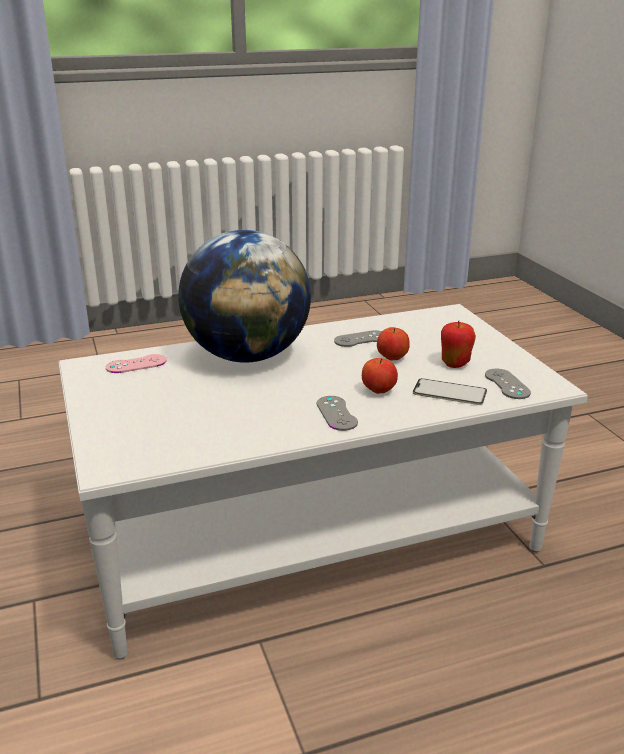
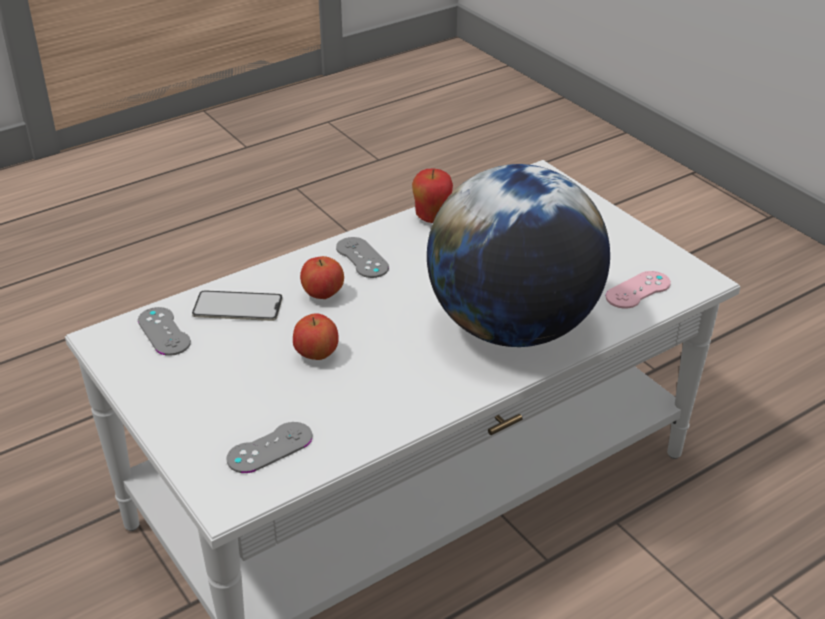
camera: 165 degrees right, 10 degrees up
(361, 339) = (370, 390): grey game controller -> grey game controller (270, 448)
(455, 364) = (228, 358): apple -> apple (432, 217)

